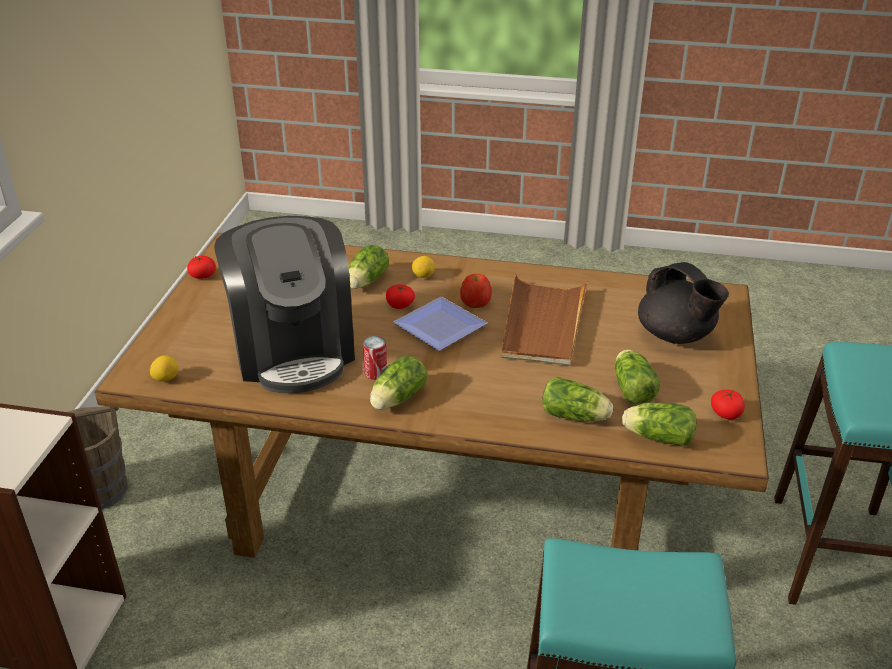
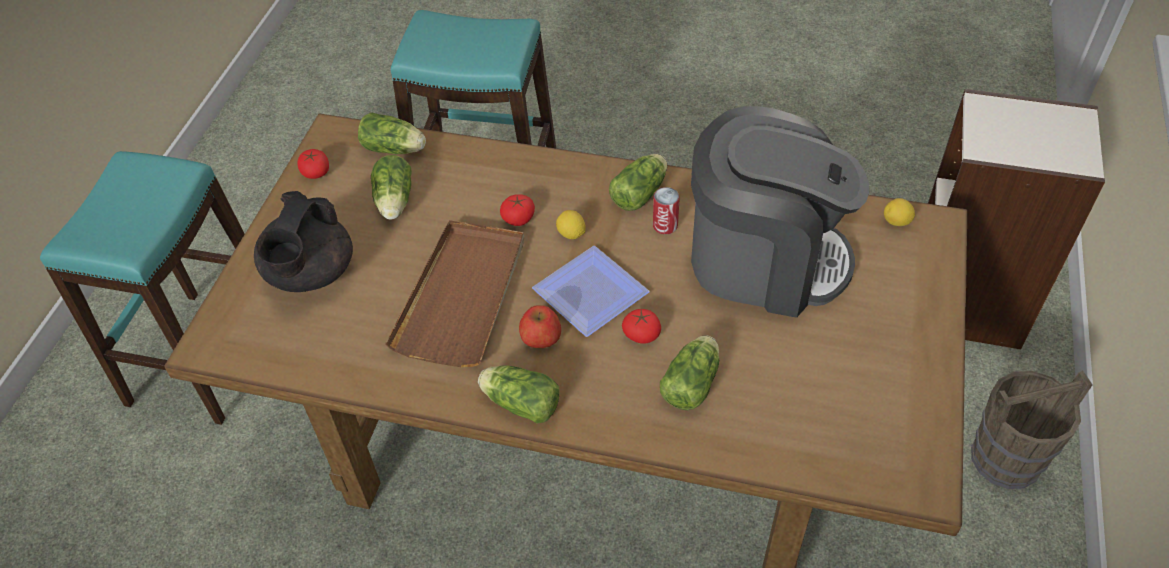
camera: 175 degrees left, 15 degrees up
(202, 275) = (935, 403): tomato -> tomato (518, 218)
(293, 350) = (764, 260): coffee machine -> coffee machine turned 120 degrees clockwise
(423, 276) = (609, 394): lemon -> lemon (571, 234)
(576, 416) = (463, 171): lettuce -> lettuce (519, 402)
(676, 335) = (310, 274): black teapot -> black teapot turned 135 degrees counterclockwise

